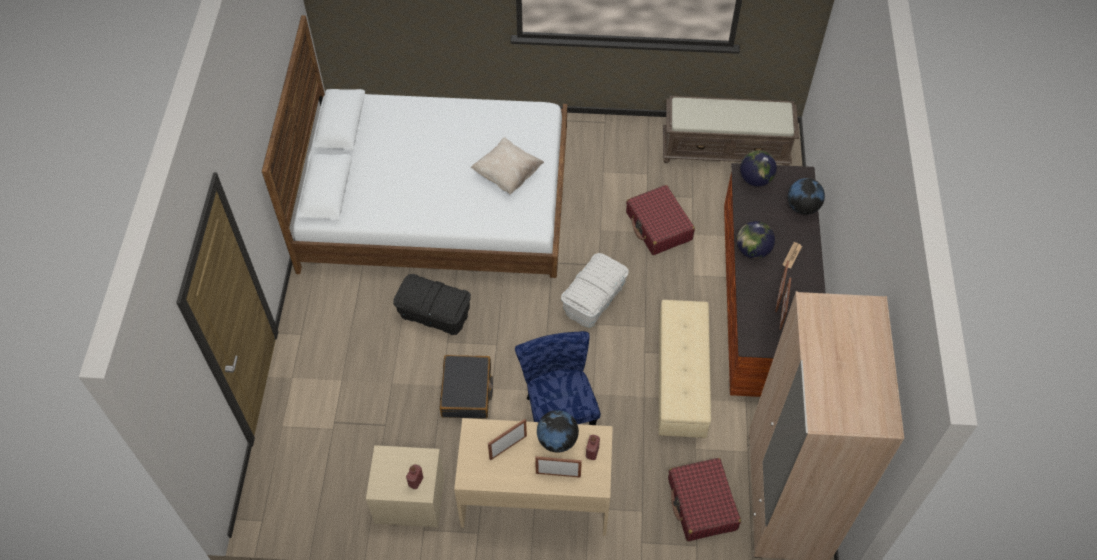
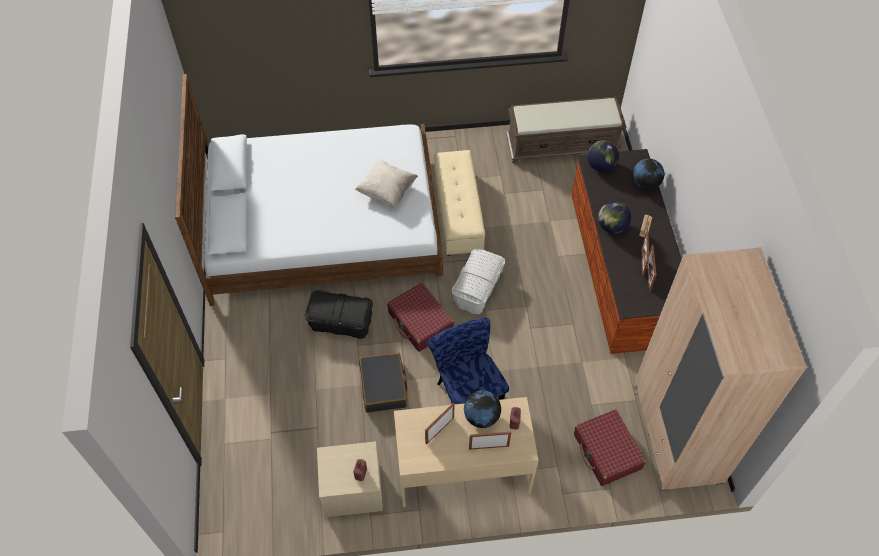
camera: 10 degrees left, 0 degrees up
(658, 226) = (519, 218): red suitcase -> red suitcase (420, 322)
(680, 378) = (566, 346): beige ottoman -> beige ottoman (457, 213)

